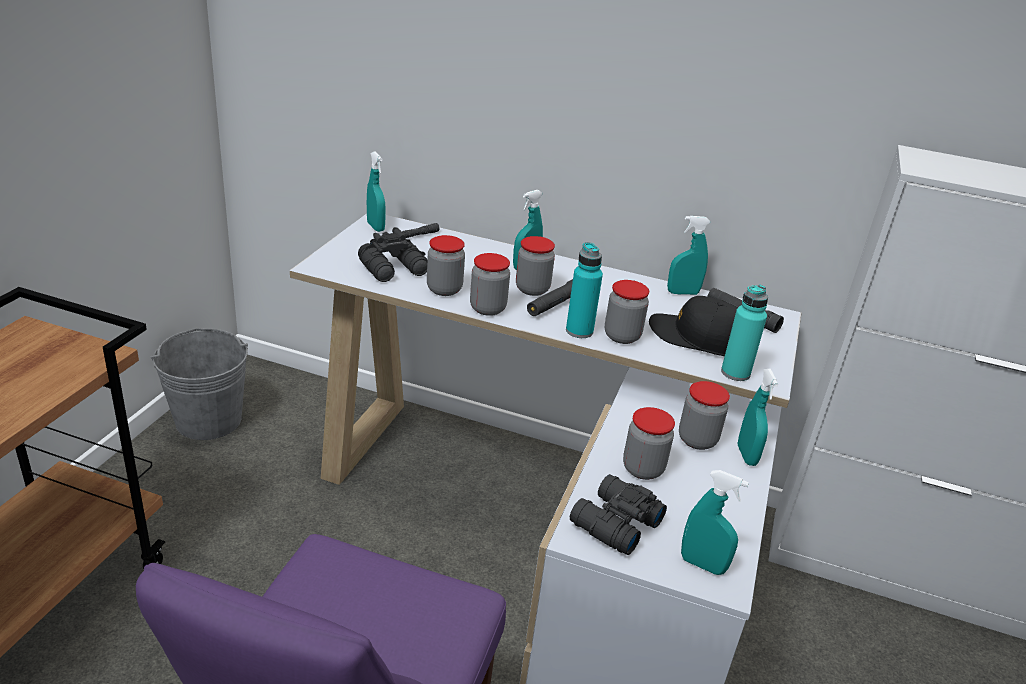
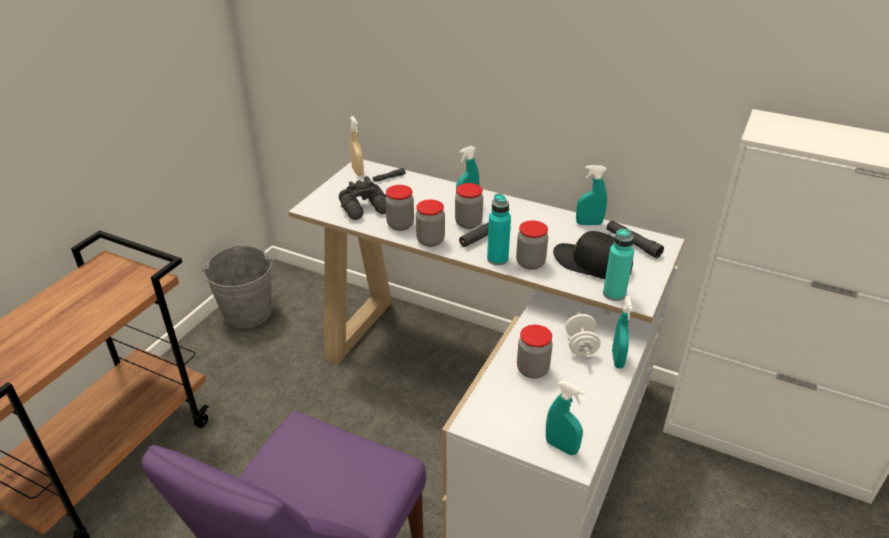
camera: 10 degrees right, 5 degrees up
(375, 227) = (357, 172): turquoise spray bottle -> beige spray bottle
(613, 523) = (500, 413): black binoculars -> none
(697, 440) = (581, 346): jar -> white dumbbell

